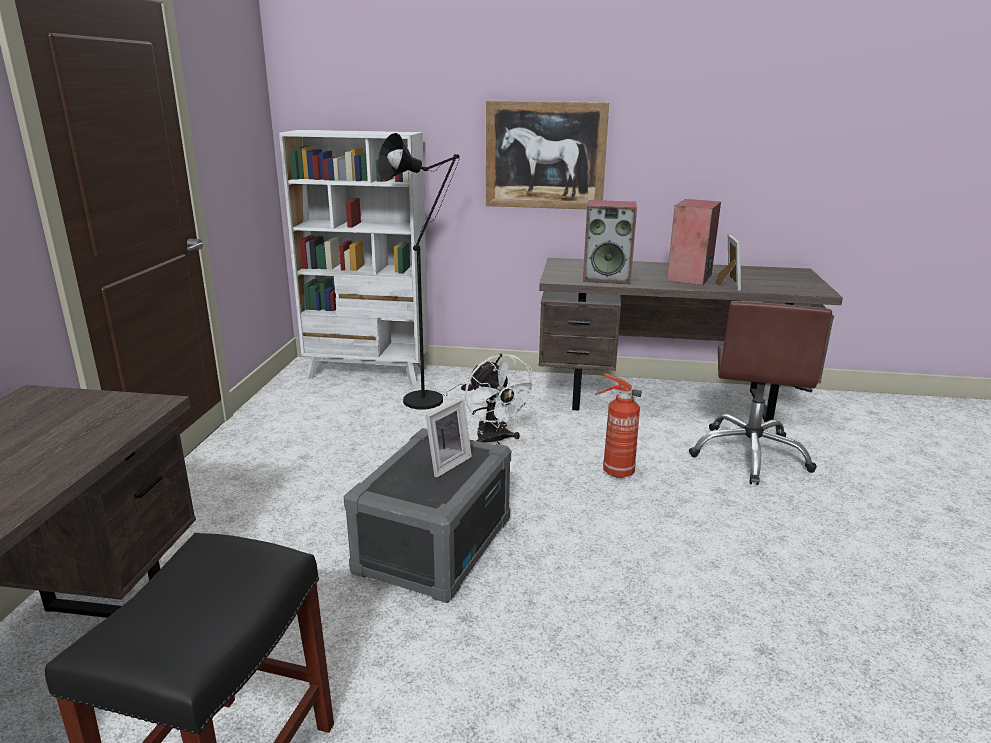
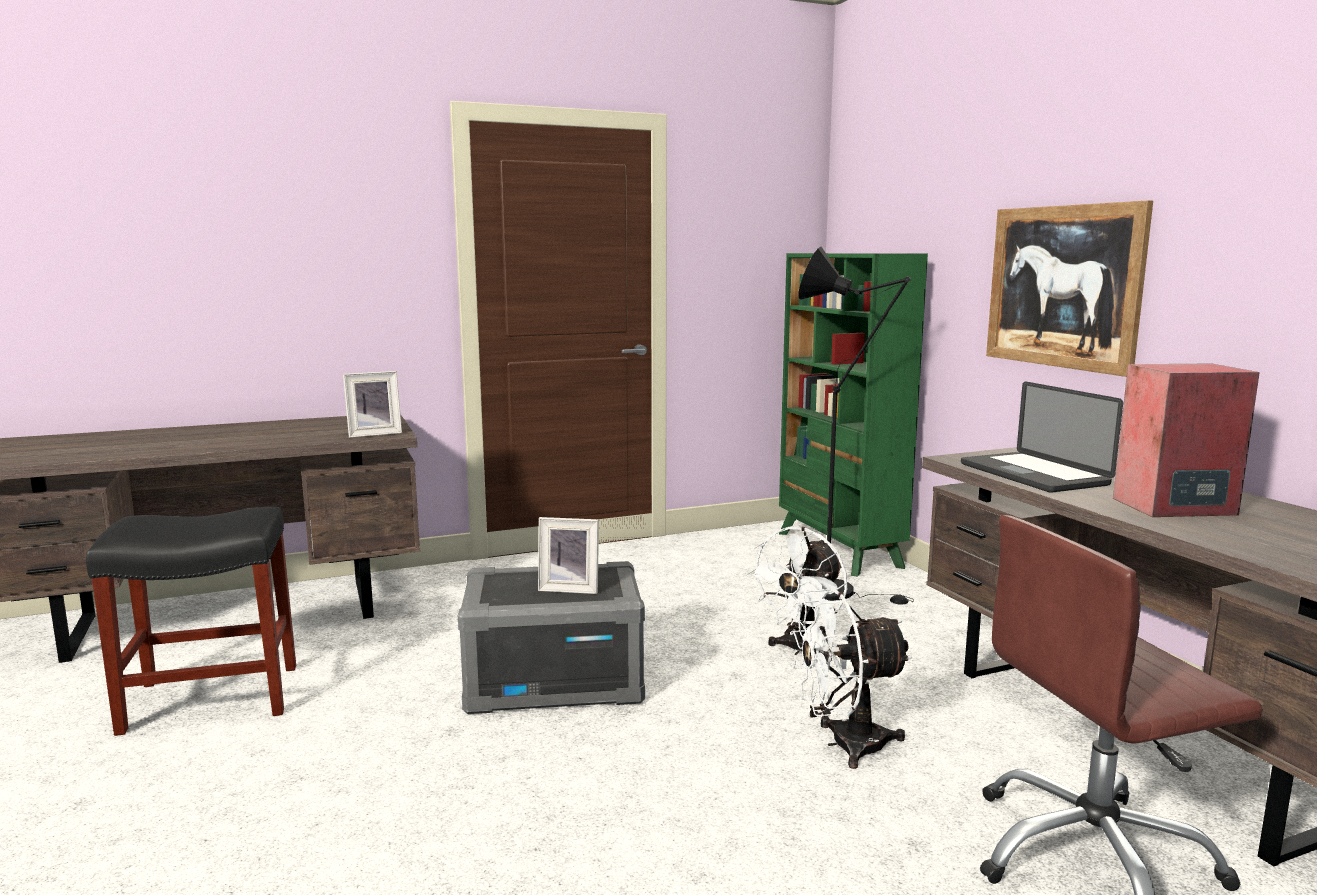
camera: 60 degrees right, 10 degrees down
(368, 373) = (838, 550): white bookcase -> green bookcase
(607, 278) = (1033, 474): speaker -> laptop
(616, 471) = (843, 744): fire extinguisher -> white fan
(726, 285) = (1200, 529): picture frame -> picture frame (374, 434)

